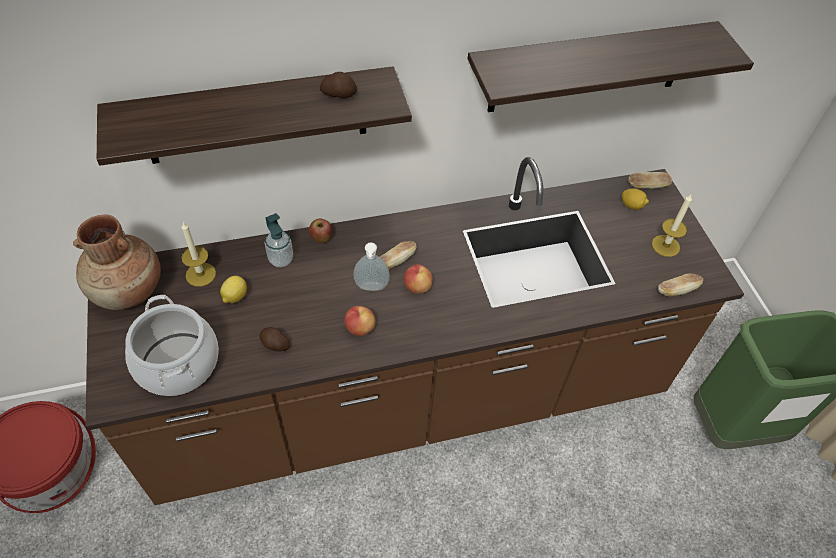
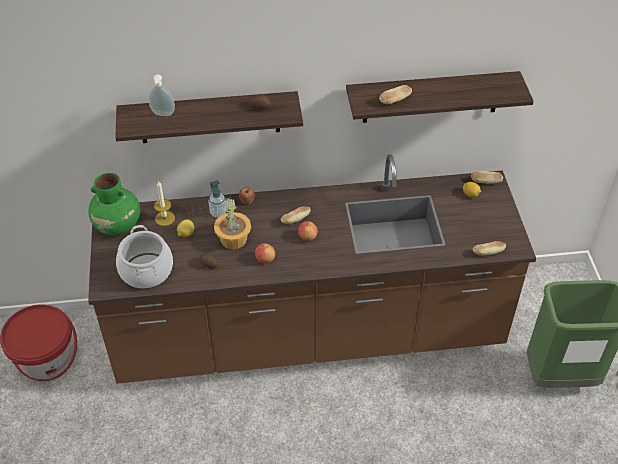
camera: 10 degrees right, 5 degrees down
(128, 291) = (118, 225): brown vase -> green vase
(308, 300) = (233, 239): none -> potted plant
(371, 288) = (276, 235): soap dispenser -> soap dispenser (163, 114)
(549, 73) = (395, 100): none -> bread
(665, 246) = (488, 223): candle -> none

